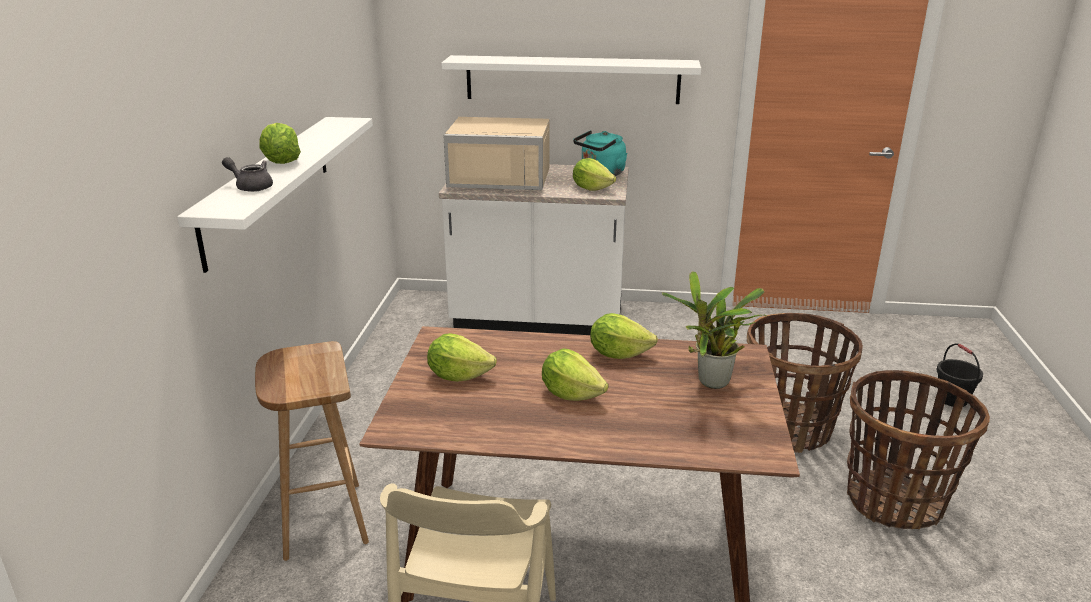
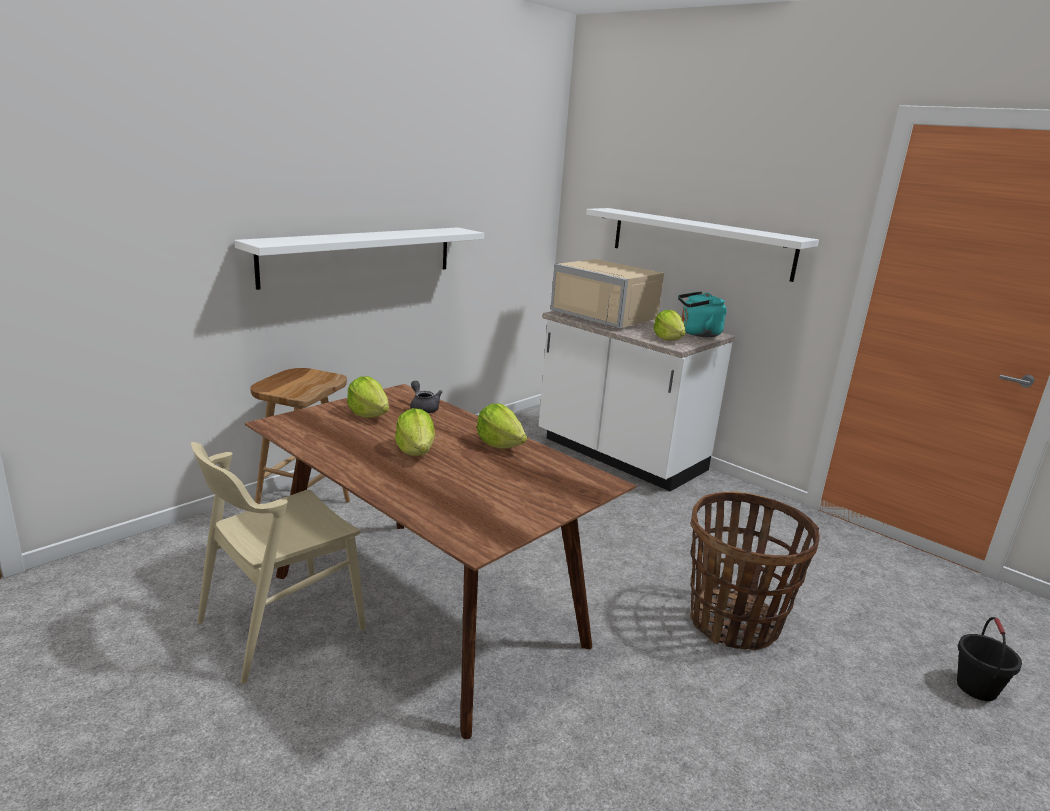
camera: 35 degrees right, 5 degrees down
(251, 187) = (308, 239): grey teapot -> grey teapot (423, 408)
(281, 162) = (360, 235): lettuce -> none
(710, 384) = (529, 487): potted plant -> none
(894, 502) = (759, 731): basket -> none

